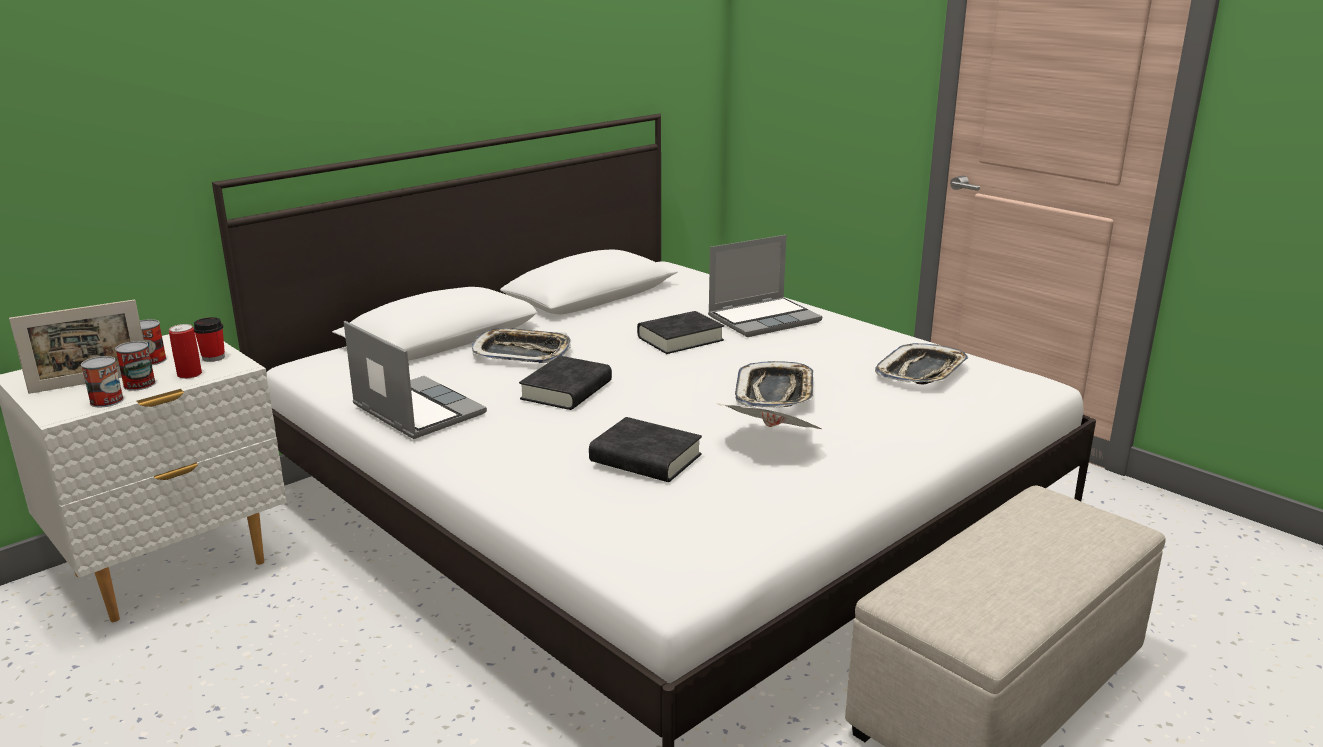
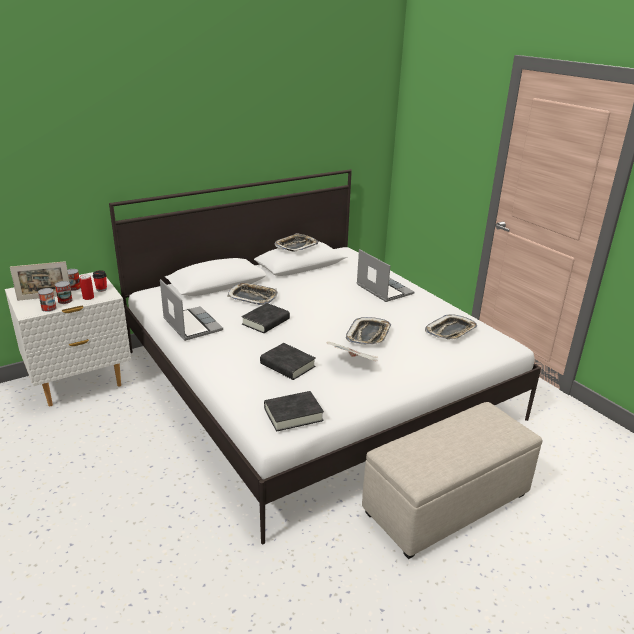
camera: 10 degrees right, 5 degrees up
(580, 258) = (296, 246): none -> tray
(680, 339) = (334, 297): black book -> black book (293, 414)
(764, 319) = (383, 289): laptop -> laptop turned 105 degrees counterclockwise

